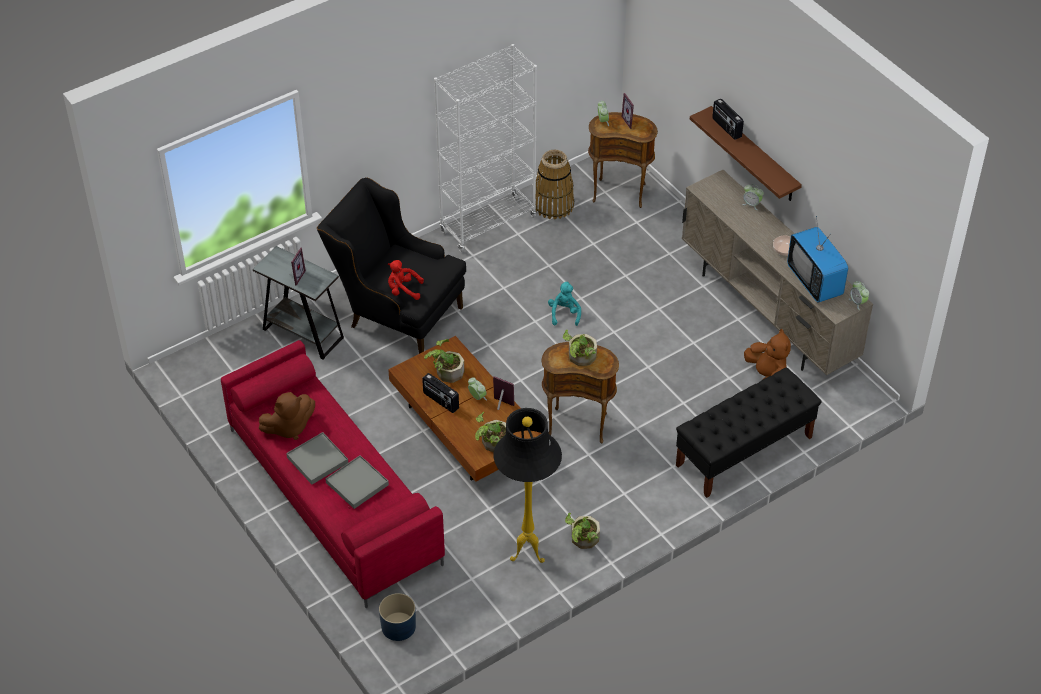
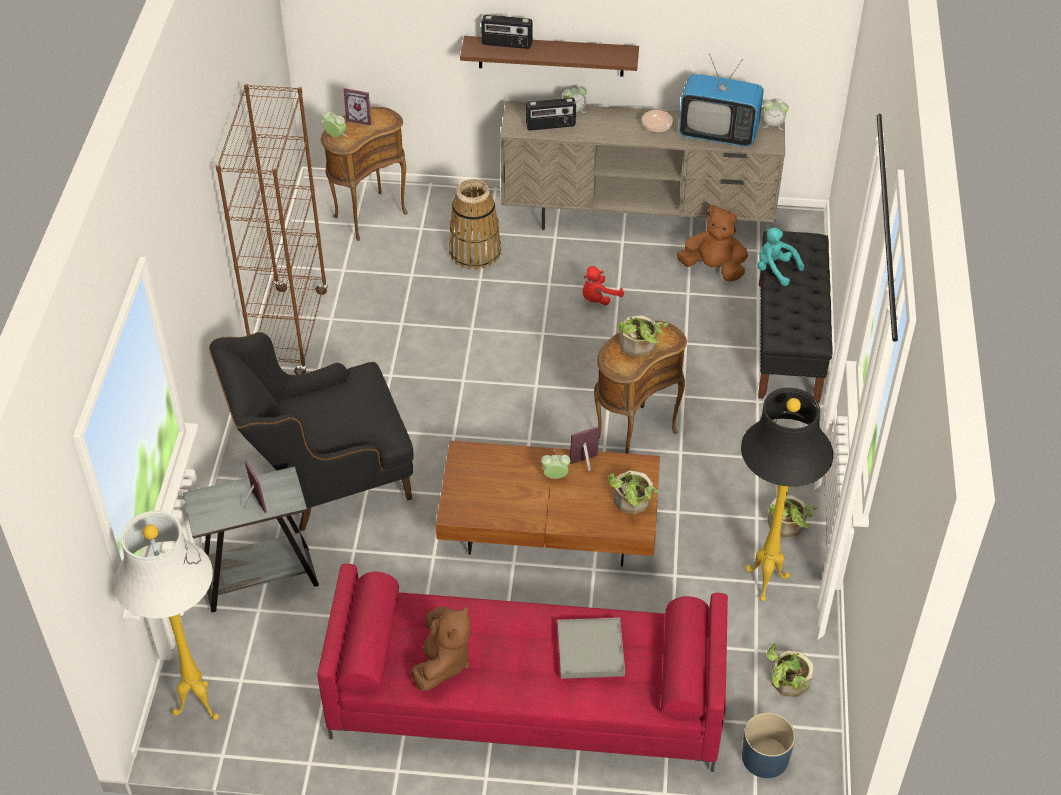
camera: 50 degrees left, 0 degrees up
(202, 365) = (198, 704): none -> white floor lamp
(317, 460) = (519, 665): grey tray -> none
(403, 290) = (362, 433): red plush toy -> red plush toy (598, 299)
(440, 401) = (529, 509): radio -> radio (550, 125)
(446, 372) = (493, 479): potted plant -> potted plant (786, 684)
(488, 224) = (291, 332): white bookcase -> brown bookcase
(553, 205) = (326, 270): basket -> basket (475, 252)
(564, 313) = (478, 353): turquoise plush toy -> turquoise plush toy (775, 269)

